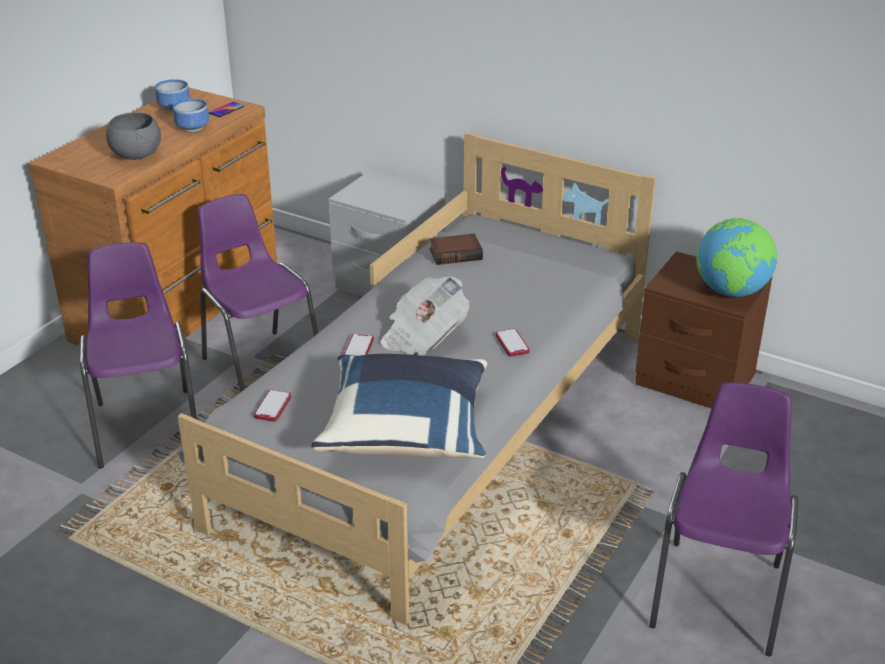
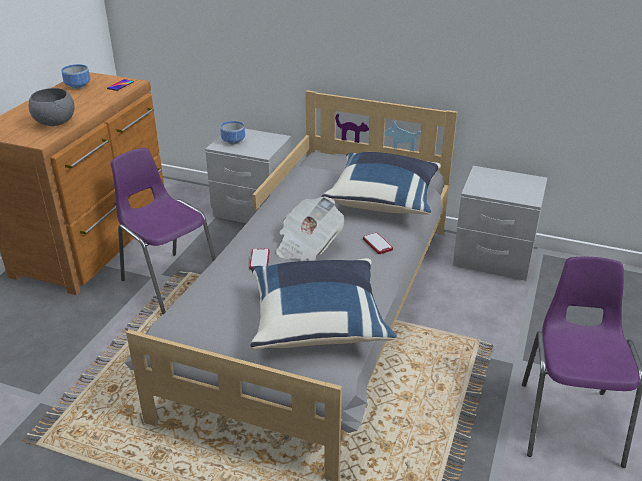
camera: 10 degrees left, 0 degrees up
(147, 425) = (86, 338): purple chair -> none
(192, 128) = (96, 100): bowl -> bowl (233, 141)
(272, 407) = (202, 315): phone -> none
(456, 253) = (312, 180): book -> none
(540, 288) = (383, 200): none -> blue pillow
(695, 380) = (493, 258): brown nightstand -> grey nightstand
(731, 292) = (524, 190): globe -> none

